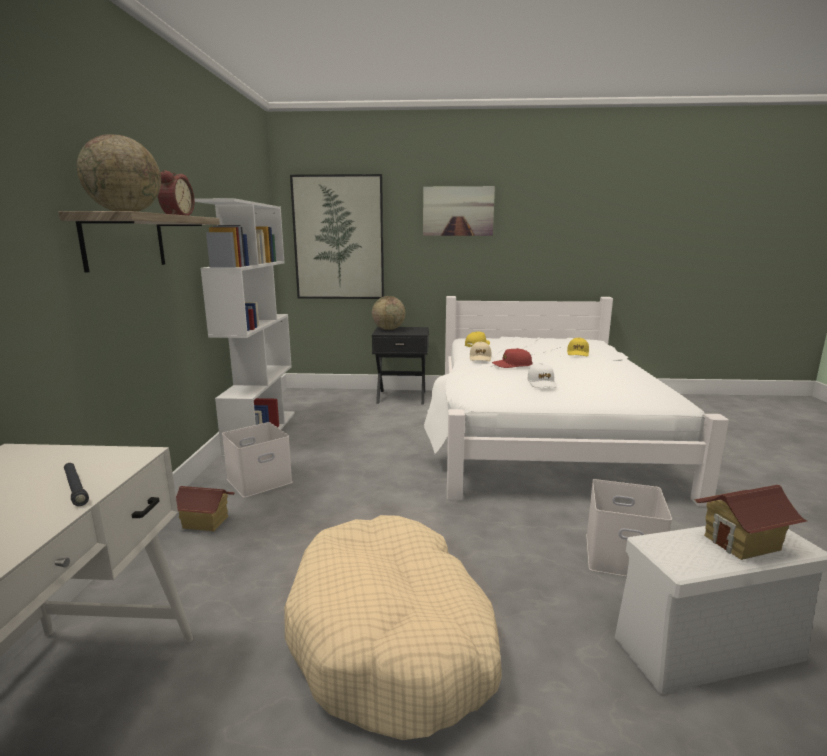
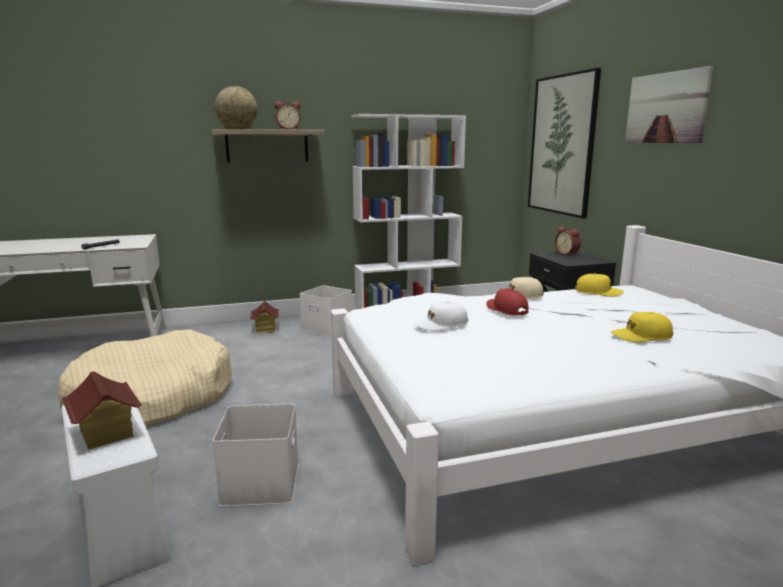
camera: 70 degrees right, 0 degrees up
(388, 329) = (567, 254): globe -> alarm clock

